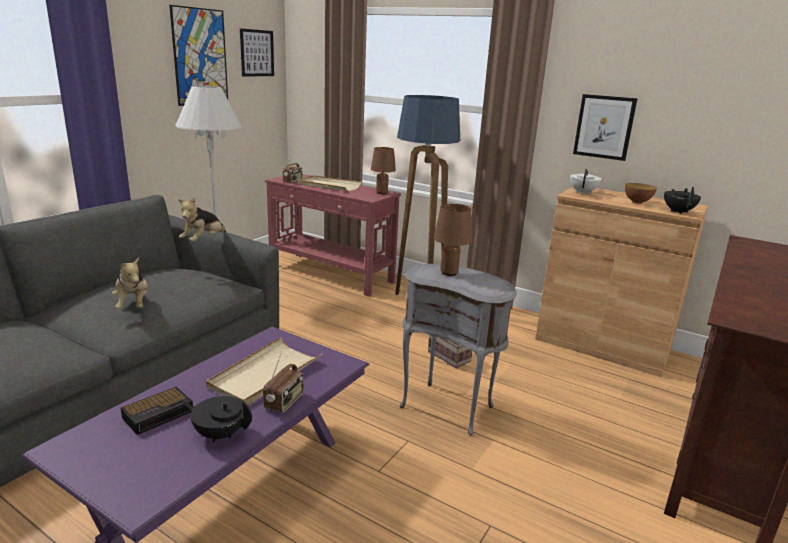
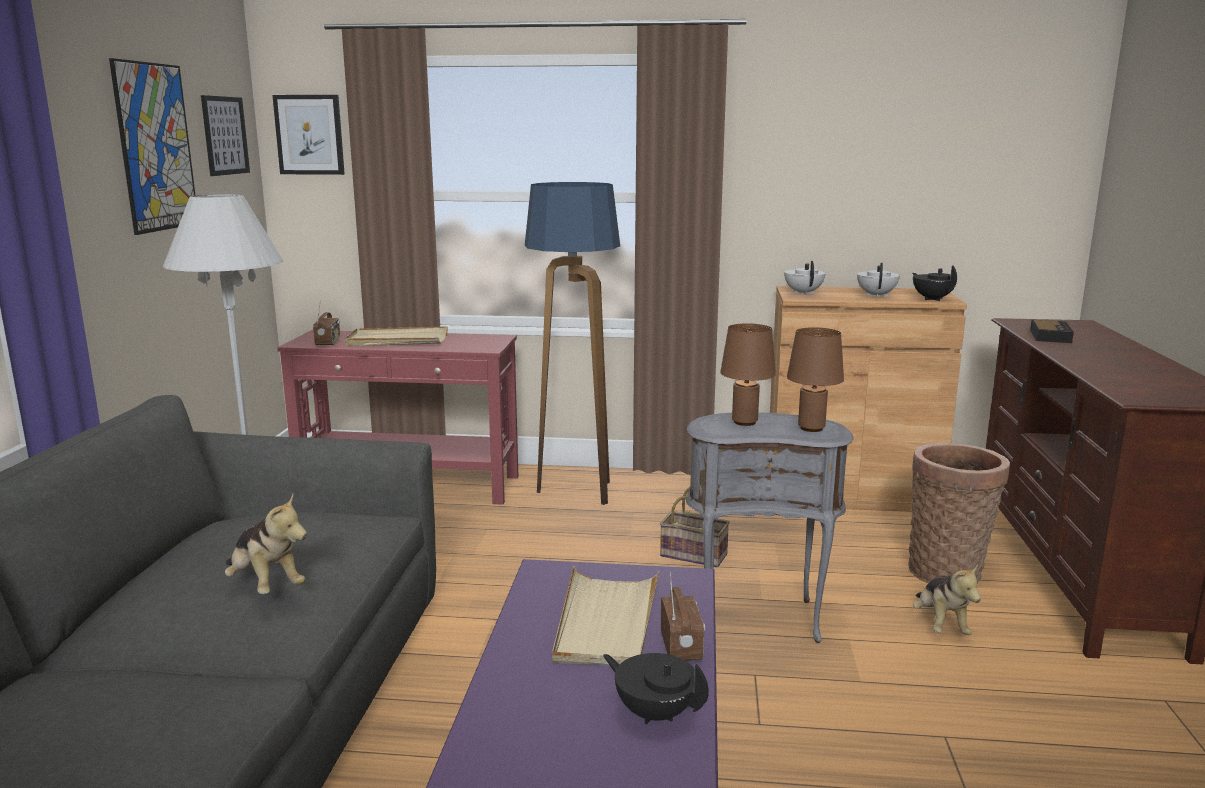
camera: 25 degrees left, 5 degrees down
(159, 414) = (534, 718): alarm clock -> alarm clock (1050, 336)
(203, 240) = (299, 456): plush toy -> plush toy (940, 624)
(219, 433) = (654, 713): black teapot -> black teapot turned 45 degrees clockwise
(381, 193) = (490, 338): brown table lamp -> brown table lamp (810, 428)
(604, 127) = (804, 205): picture -> picture (309, 135)
(618, 417) = (947, 570): none -> basket
(637, 202) = (876, 295): bowl -> white teapot

